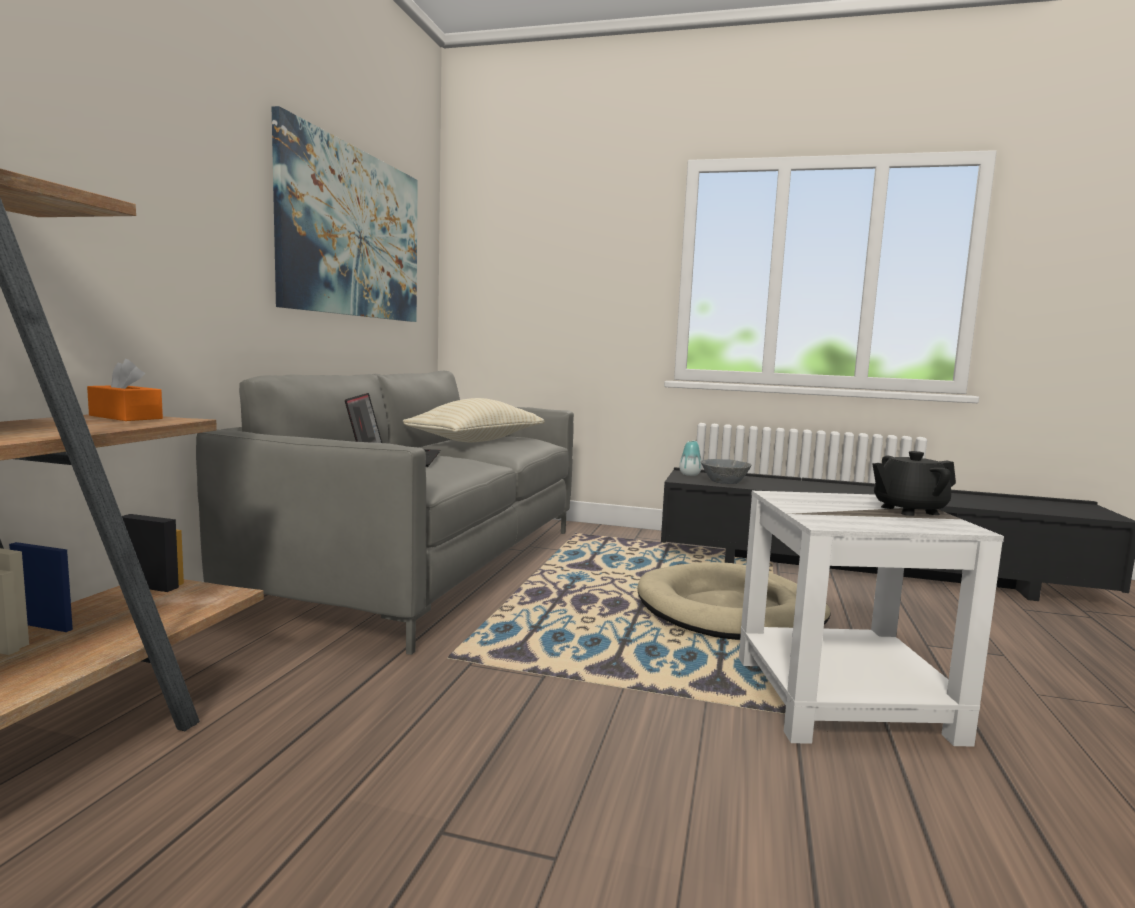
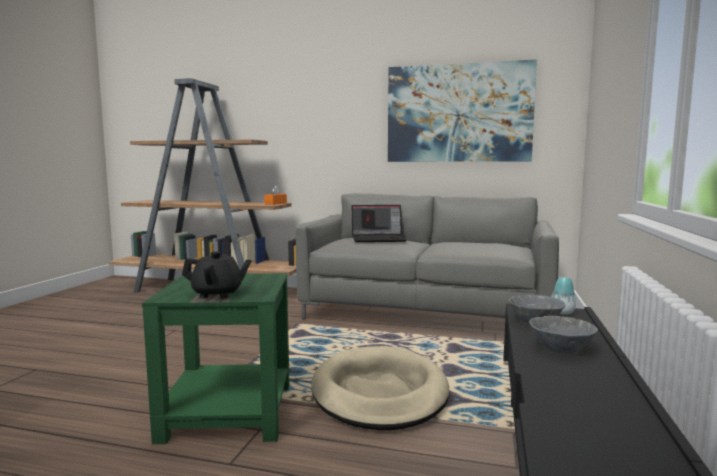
camera: 90 degrees right, 0 degrees up
(476, 441) = (466, 244): beige pillow -> none
(791, 485) = (561, 348): none -> grey bowl
(844, 696) = (230, 412): white side table -> green side table
(908, 510) = (217, 294): black teapot -> black teapot turned 105 degrees clockwise

